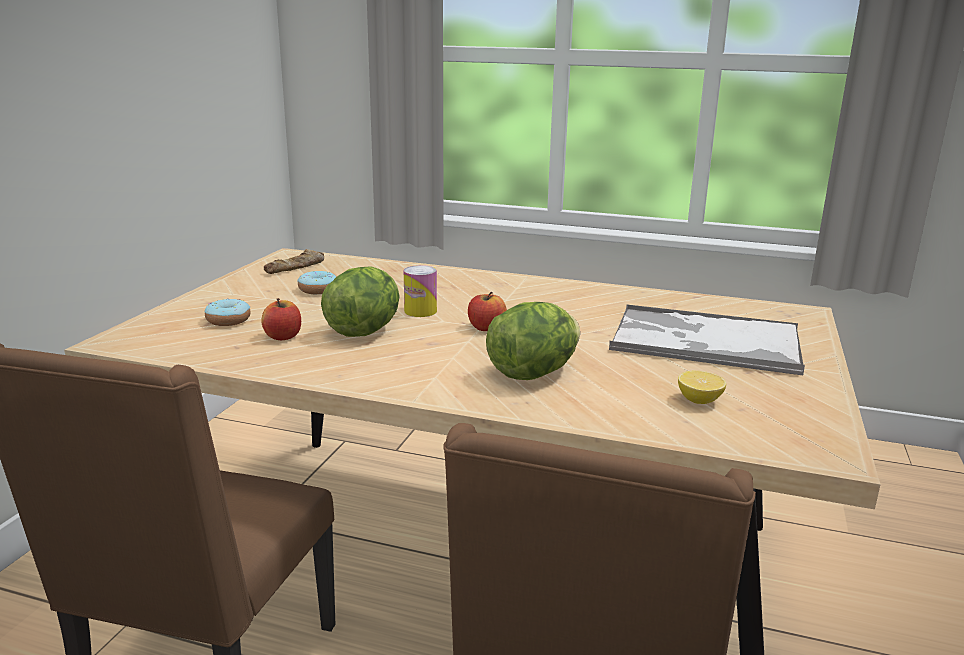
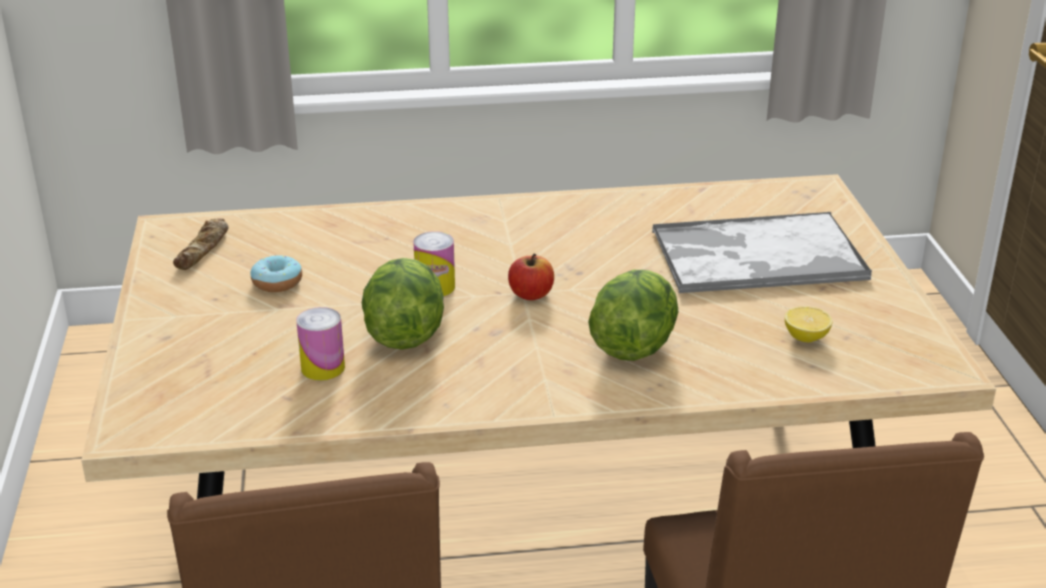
camera: 25 degrees left, 10 degrees up
(228, 320) = (227, 361): donut -> none
(283, 336) = (323, 368): apple -> can

